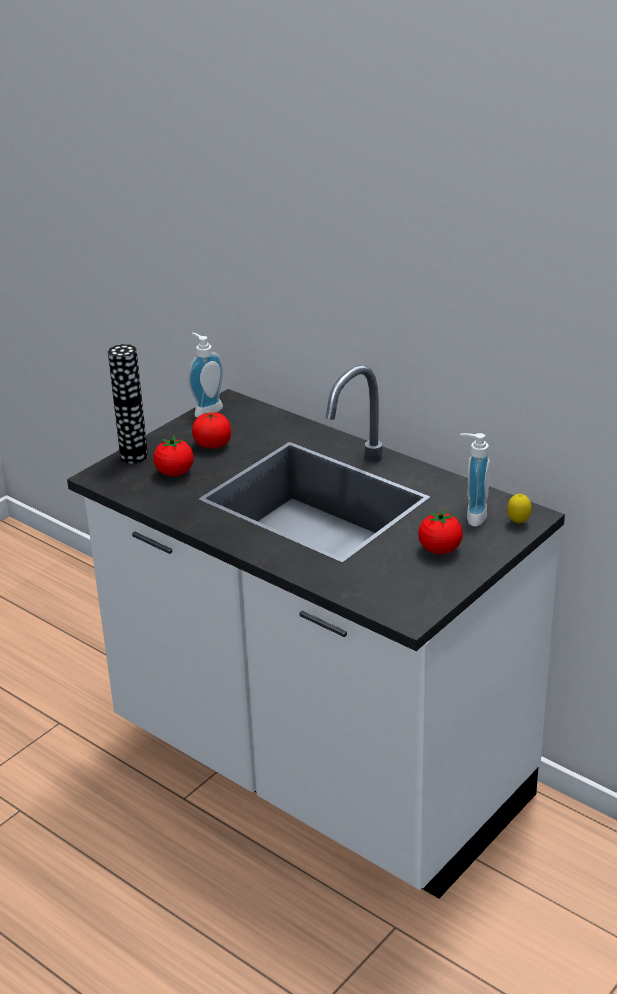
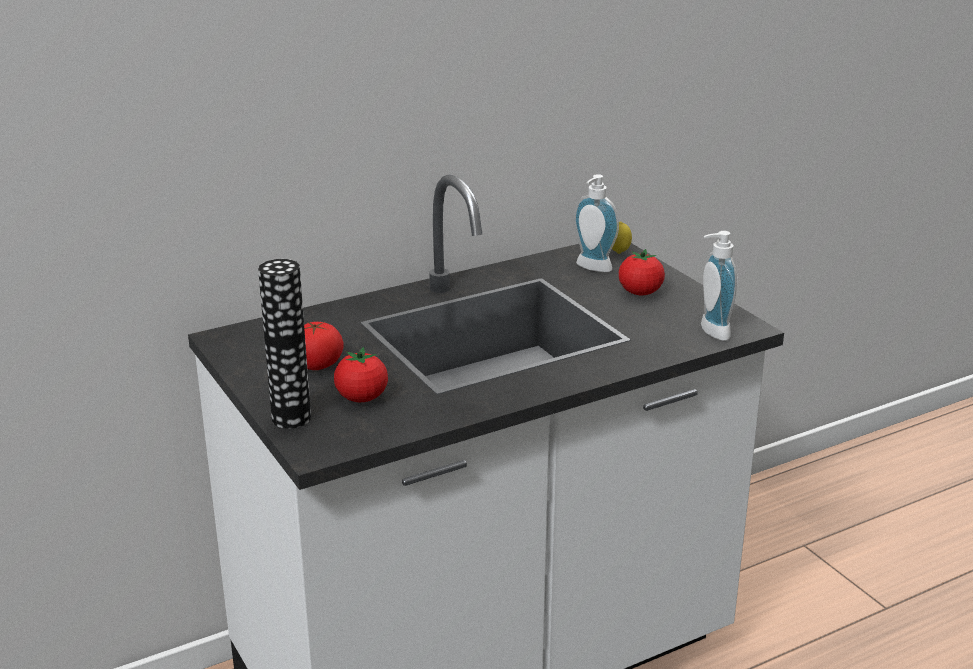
camera: 70 degrees left, 5 degrees down
(206, 410) = (227, 355): soap dispenser -> soap dispenser (710, 332)

